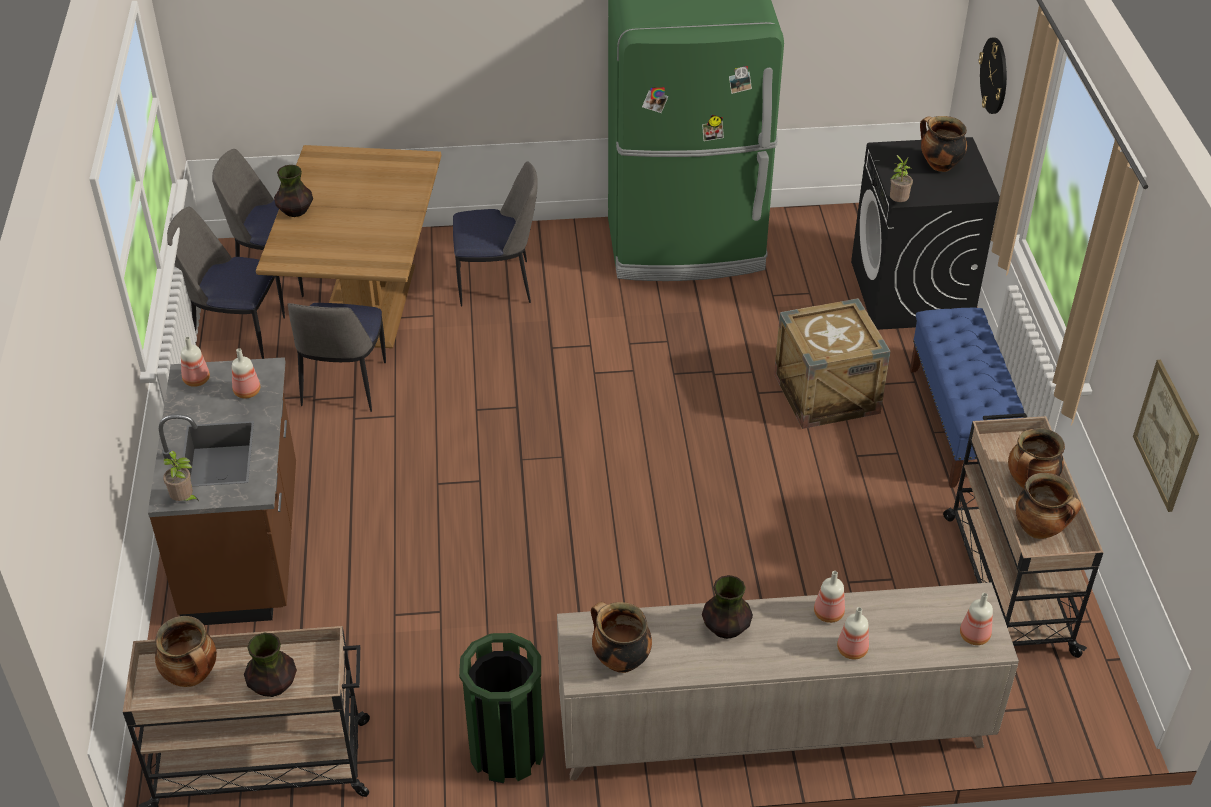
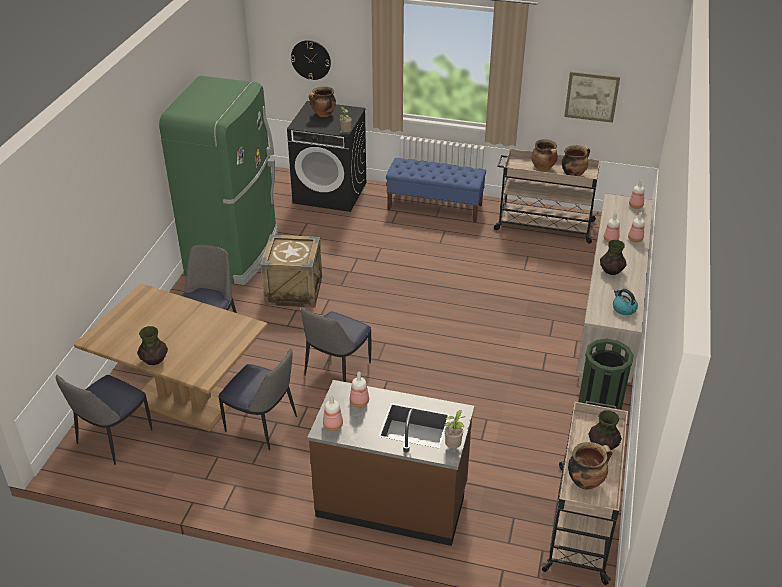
camera: 70 degrees left, 5 degrees down
(237, 333) = (167, 472): chair -> chair (336, 371)
(619, 660) = (623, 308): cooking pot -> kettle
(826, 393) = (389, 239): crate -> crate (294, 290)

